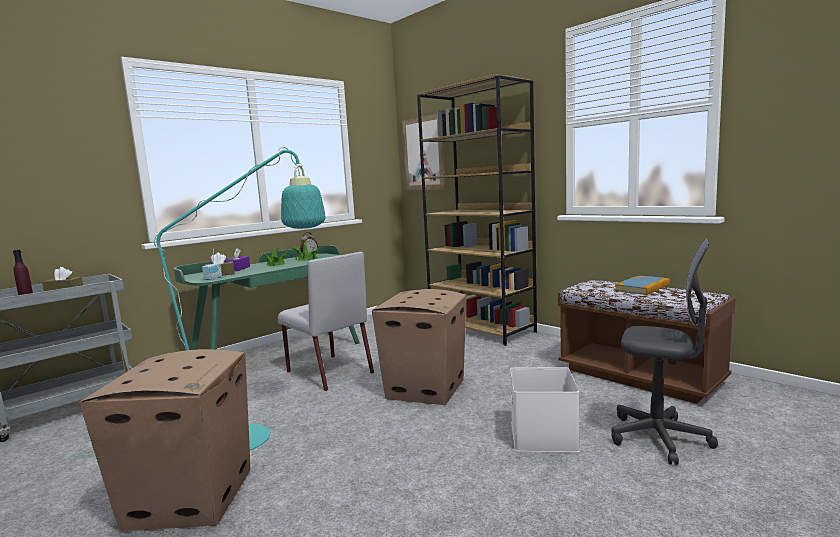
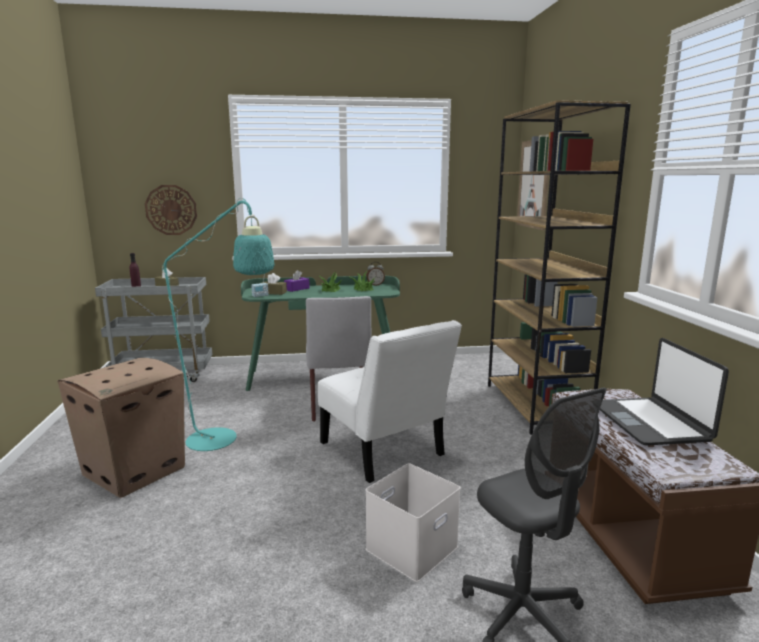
camera: 35 degrees right, 5 degrees up
(52, 194) = (171, 210): none -> wall clock
(425, 389) = (384, 452): cardboard box -> white chair
(642, 288) = (650, 422): book -> laptop

